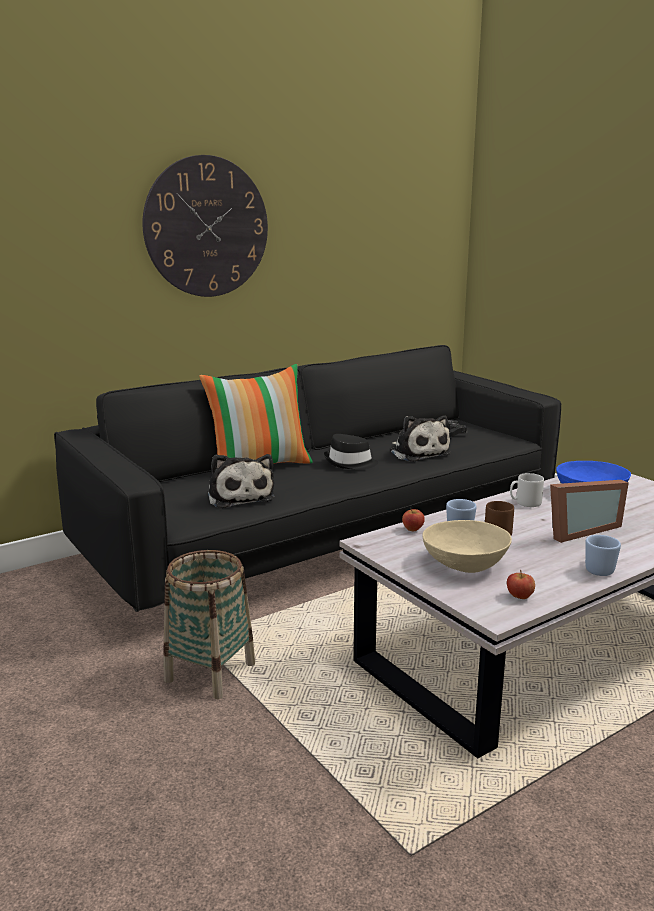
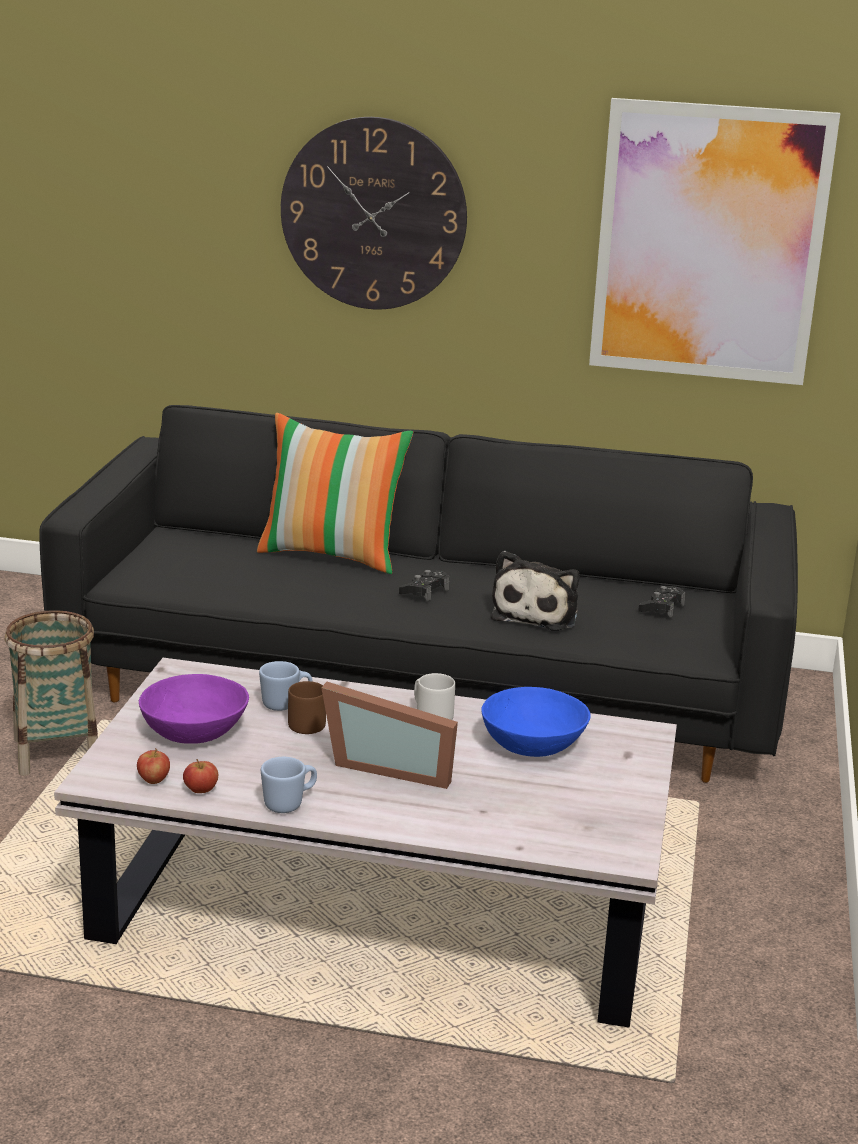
camera: 45 degrees right, 5 degrees up
(239, 496) = (230, 578): plush toy -> none
(350, 463) = (424, 591): black hat -> black game controller
(391, 224) = (709, 243): none -> picture
(413, 529) = (246, 681): apple -> apple (201, 790)
(466, 564) = (195, 732): beige bowl -> purple bowl

